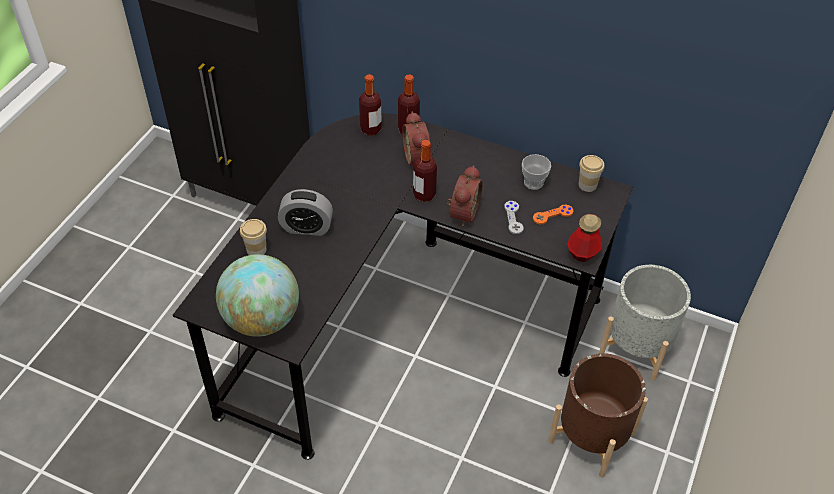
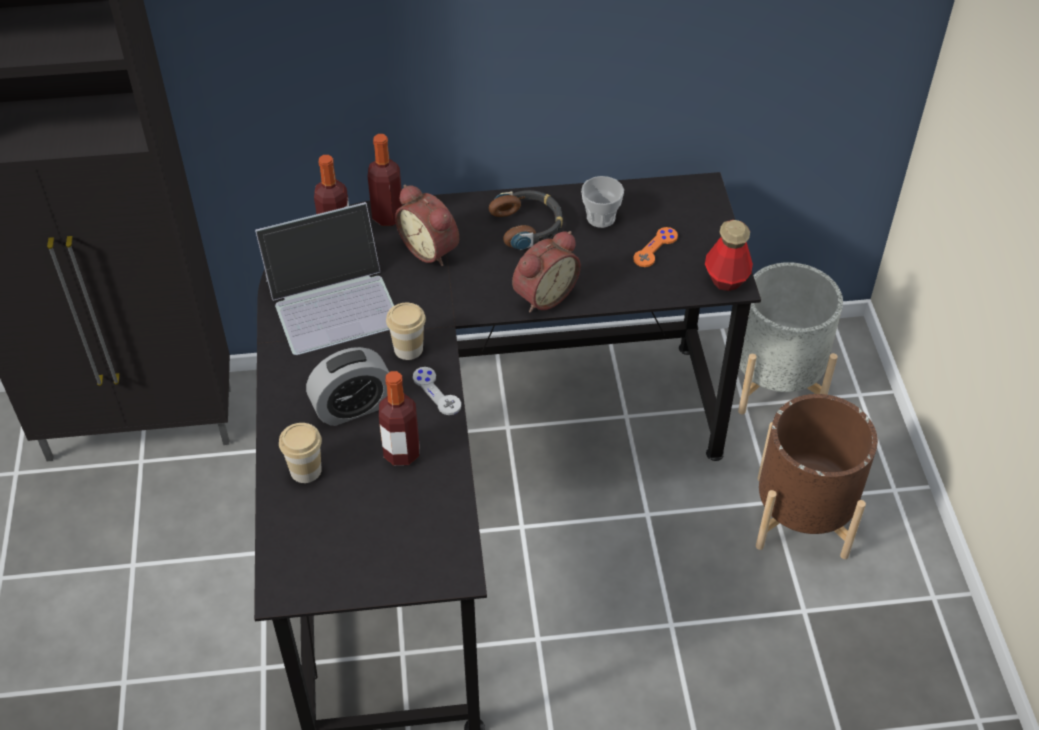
camera: 30 degrees left, 0 degrees up
(262, 319) = (389, 560): globe -> none
(342, 164) = (334, 301): none -> laptop
(424, 194) = (476, 293): bottle -> bottle (401, 453)
(462, 213) = (543, 295): alarm clock -> alarm clock turned 60 degrees clockwise
(486, 168) = (528, 225): none -> headphones
(513, 218) = (611, 273): grey game controller -> grey game controller (437, 392)
(587, 185) = (667, 193): cup -> cup (408, 349)

